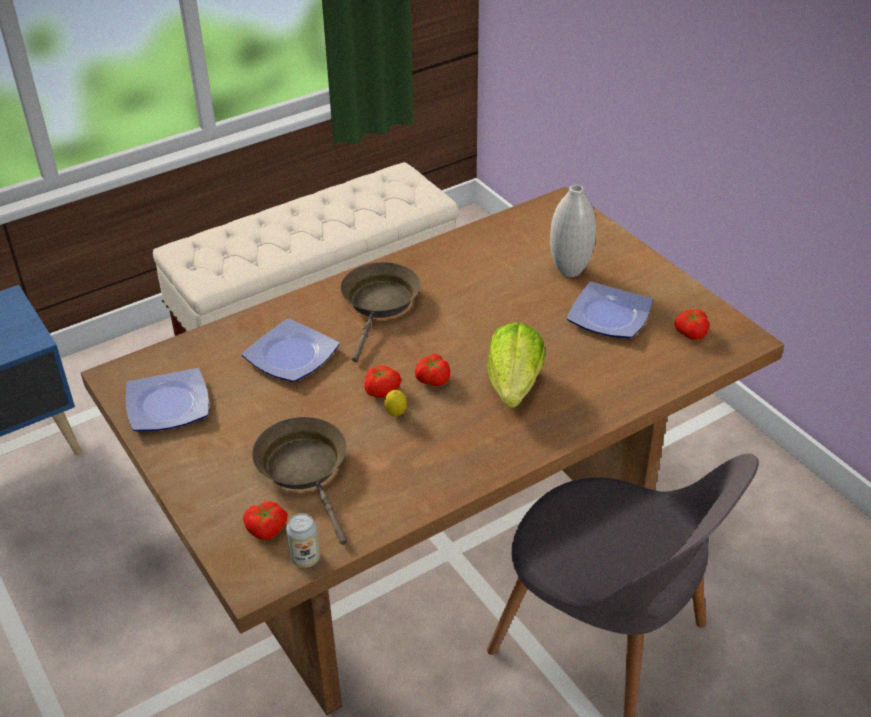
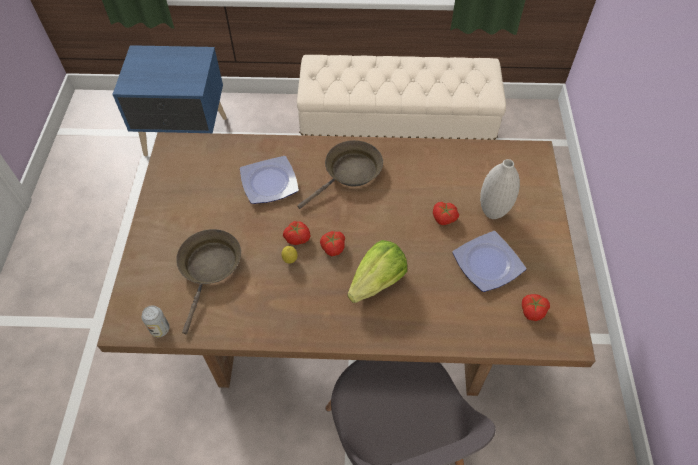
camera: 35 degrees right, 15 degrees up
(166, 406) = (178, 180): plate -> none
(266, 530) = (157, 297): tomato -> tomato (444, 218)

